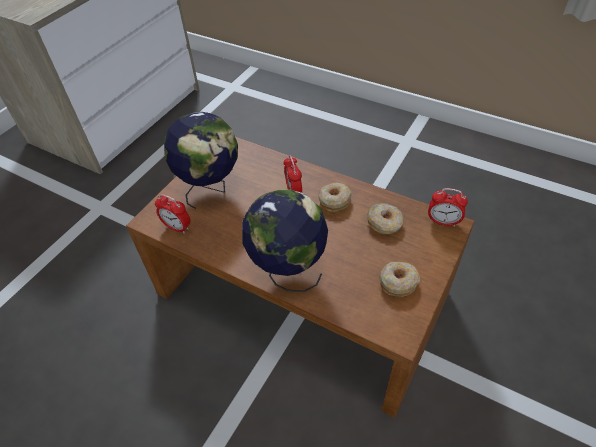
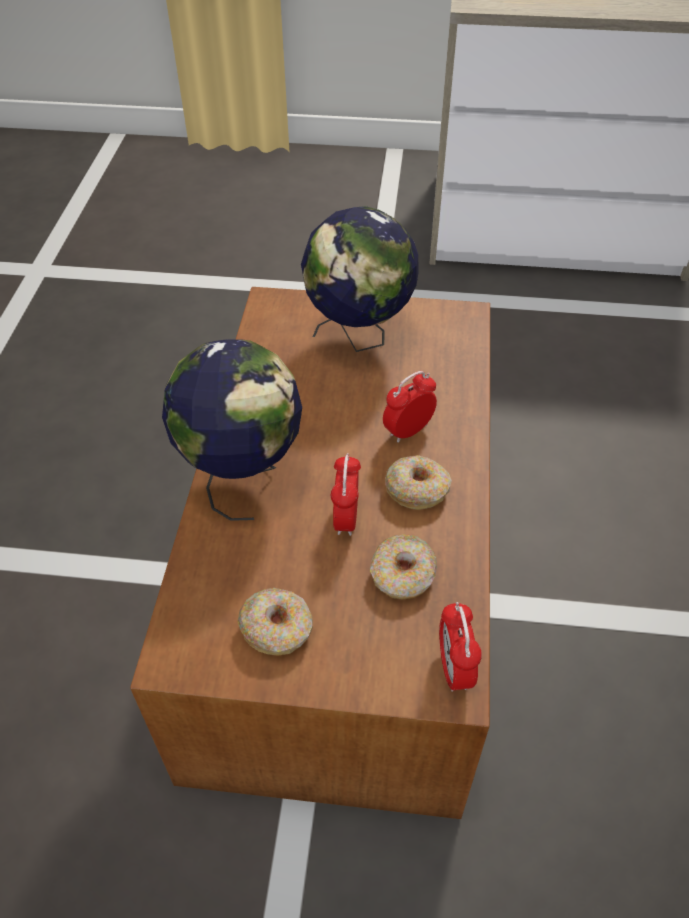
camera: 65 degrees right, 0 degrees up
(177, 227) = (269, 333): alarm clock -> alarm clock (346, 518)

